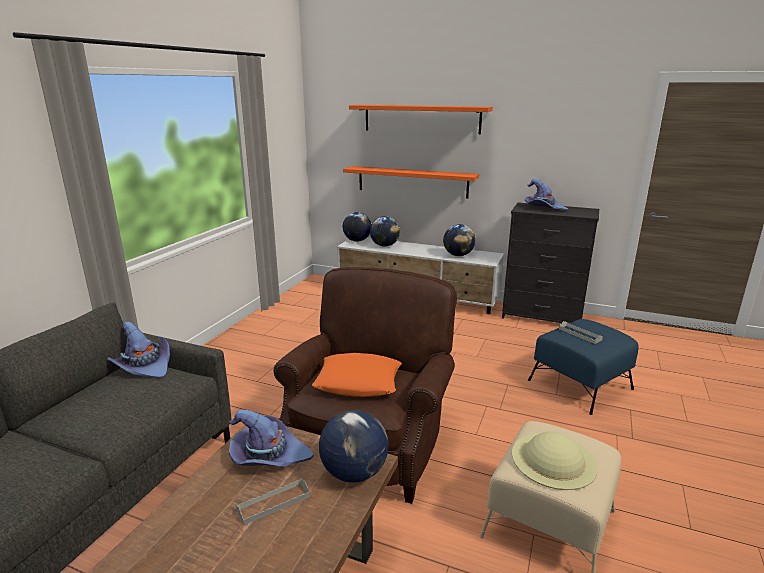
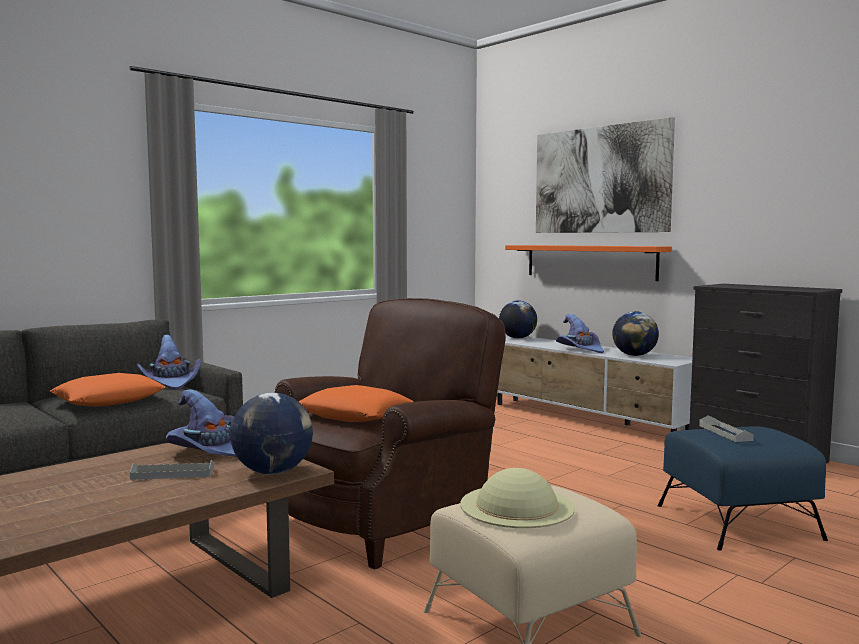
camera: 25 degrees right, 15 degrees down
(113, 411) = (109, 399): none -> orange pillow
(384, 245) = (546, 343): globe -> none
(421, 119) = (600, 180): orange shelf -> picture
(543, 208) = (750, 286): purple hat -> purple hat (579, 349)

